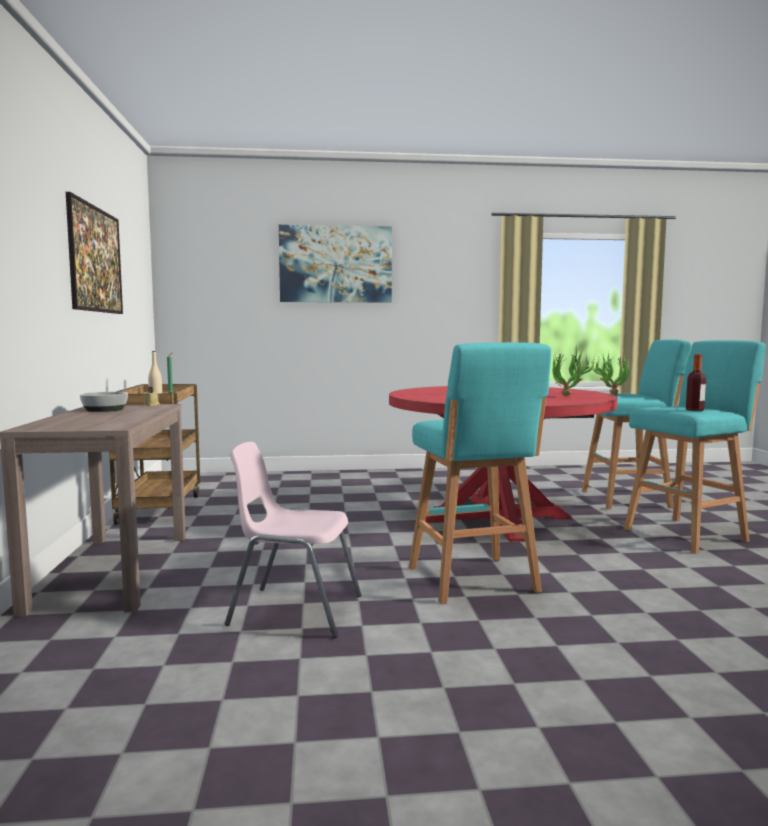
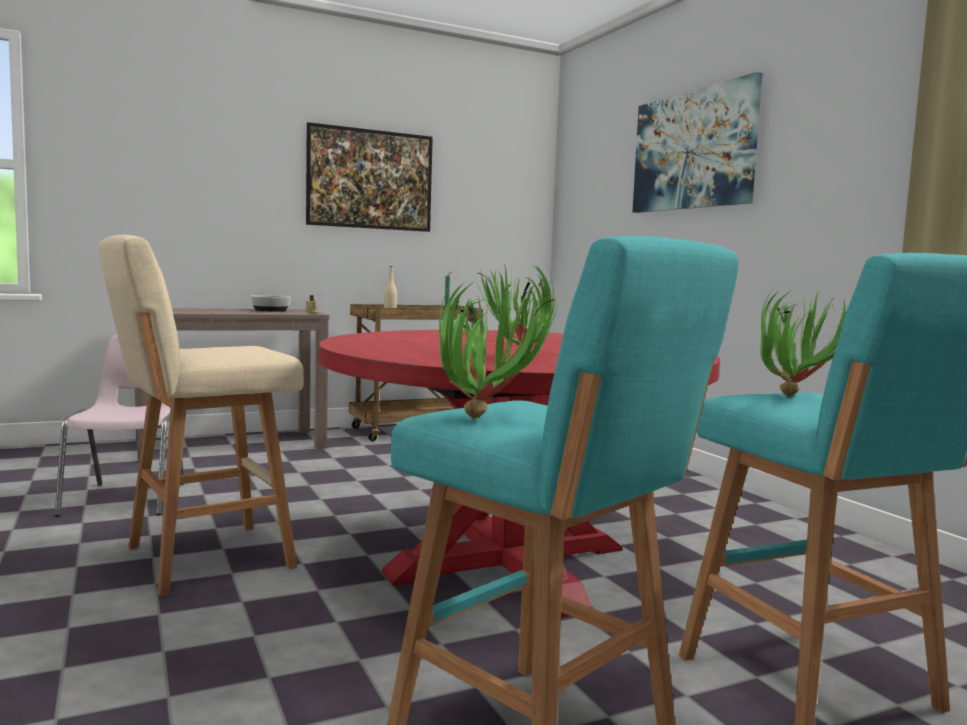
camera: 70 degrees right, 0 degrees up
(473, 581) = (203, 559): turquoise stool -> beige stool
(694, 410) = (485, 416): bottle -> potted plant

